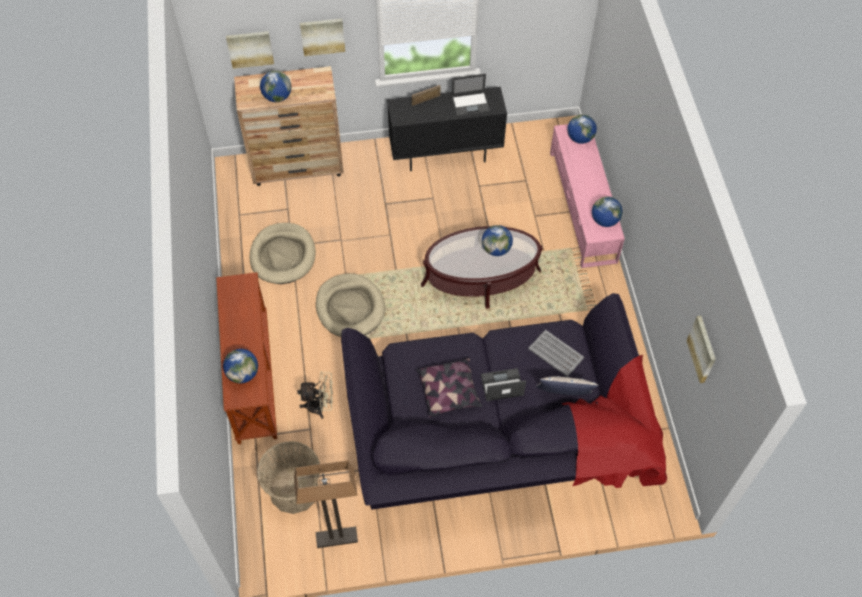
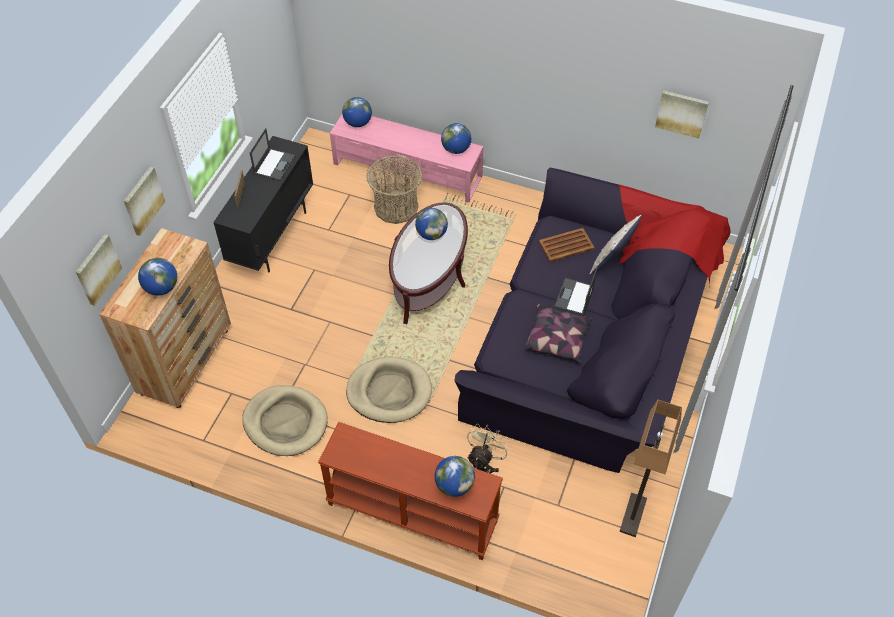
camera: 60 degrees left, 5 degrees down
(294, 490) = (562, 530): basket -> basket (396, 207)
(556, 354) = (566, 245): grey tray -> brown tray

